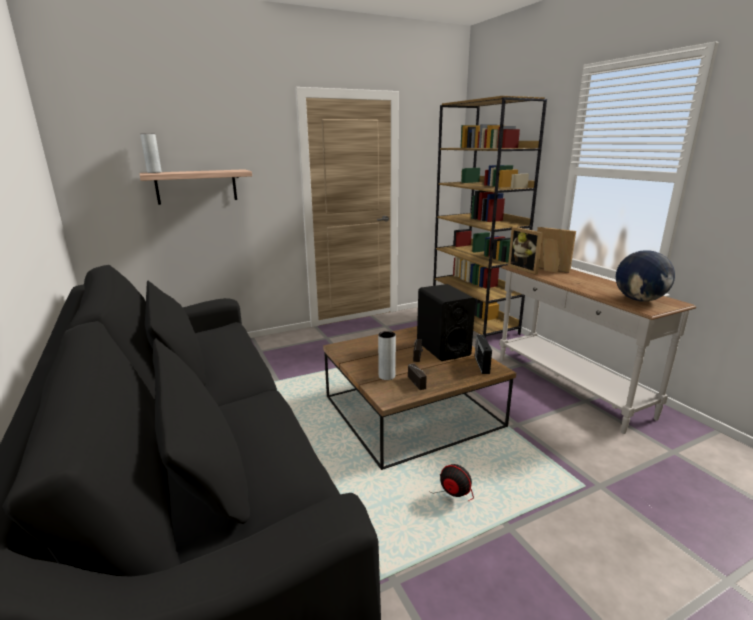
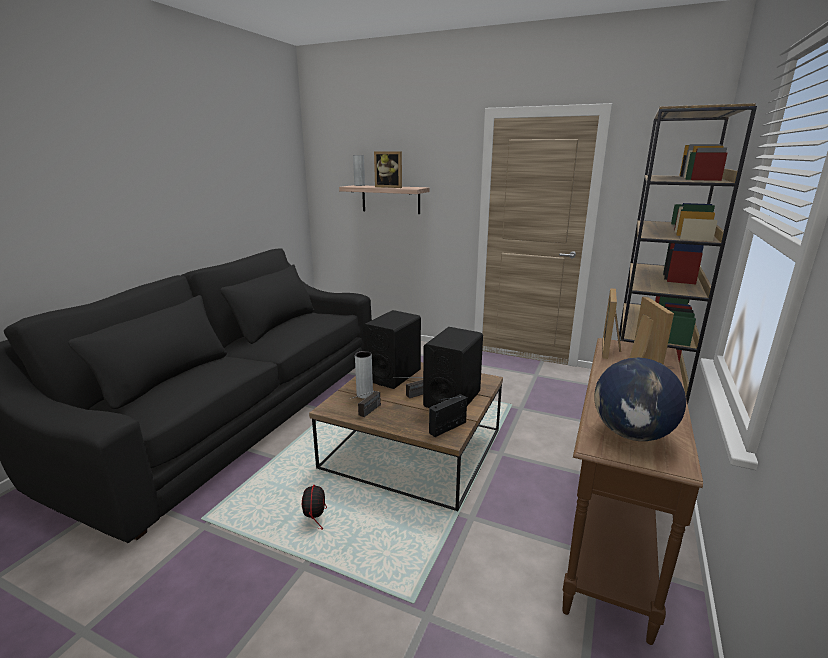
camera: 50 degrees right, 0 degrees up
(206, 171) = (390, 187): none -> picture frame
(371, 354) = (393, 375): none -> black speaker
(568, 386) = (609, 530): white console table -> brown console table

